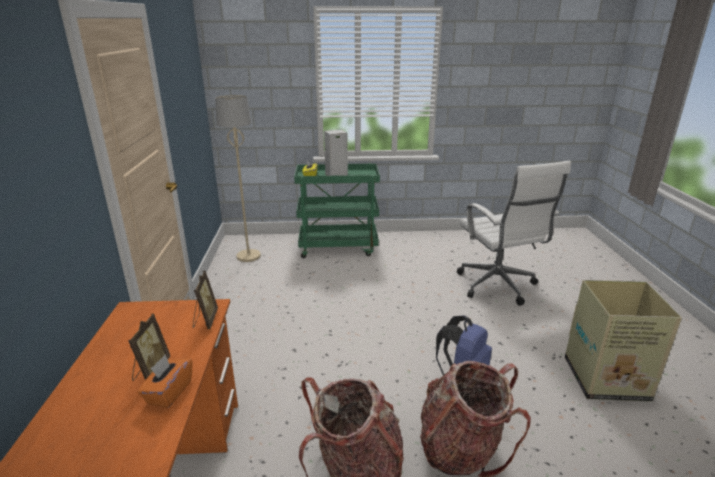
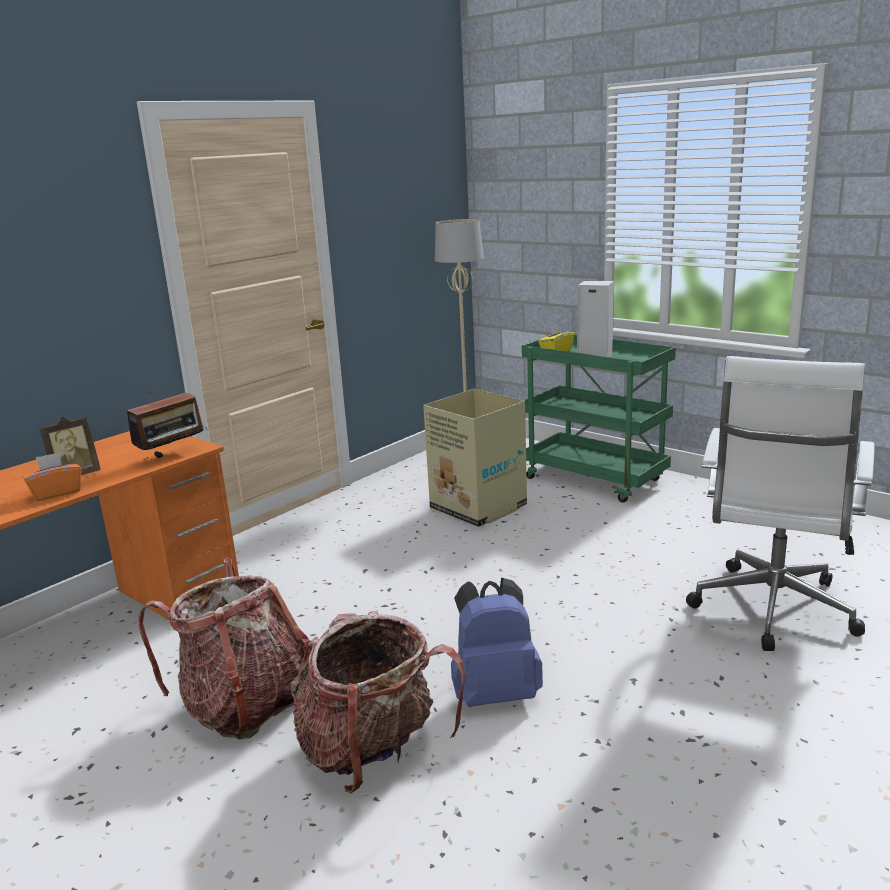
camera: 45 degrees right, 5 degrees down
(205, 320) = (173, 456): picture frame -> radio
(607, 379) = (736, 814): cardboard box -> cardboard box (479, 507)

